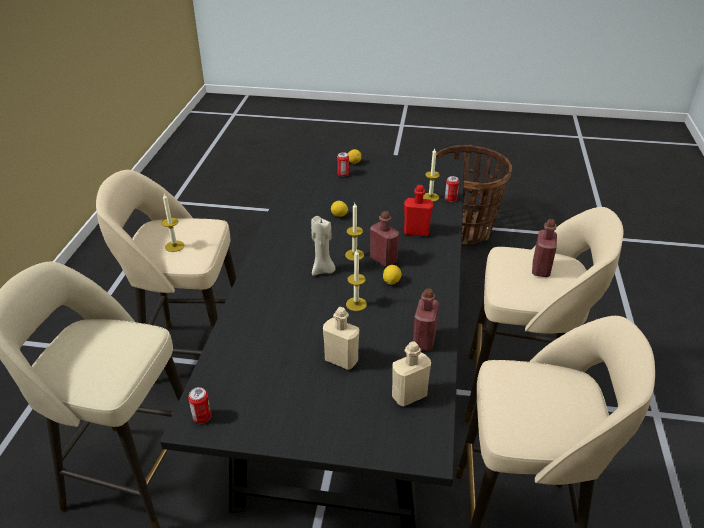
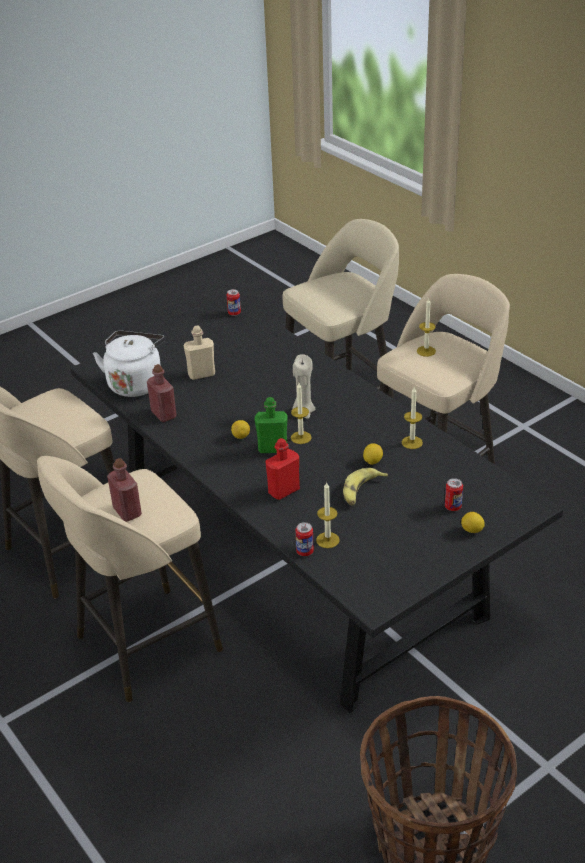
camera: 135 degrees right, 0 degrees up
(356, 304) = (242, 407): candle -> candle (412, 442)
(373, 206) = (361, 491): none -> banana
(383, 260) = (272, 448): red bottle -> green bottle
(409, 395) = (136, 383): beige bottle -> white kettle

